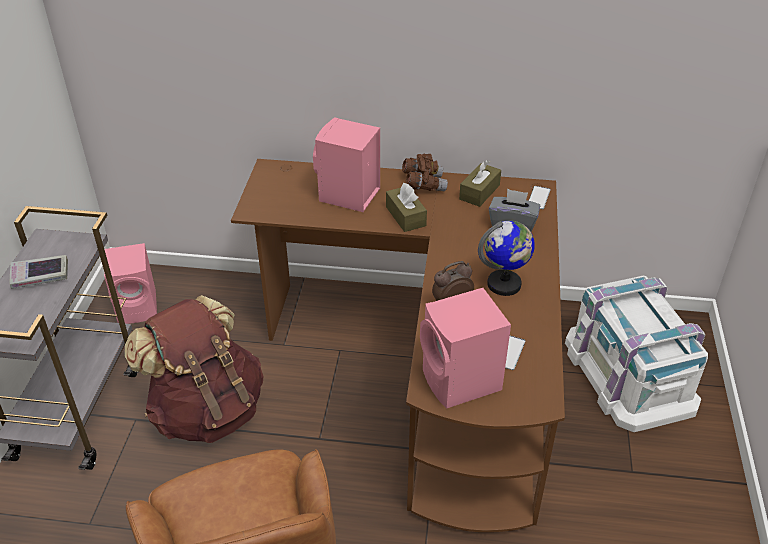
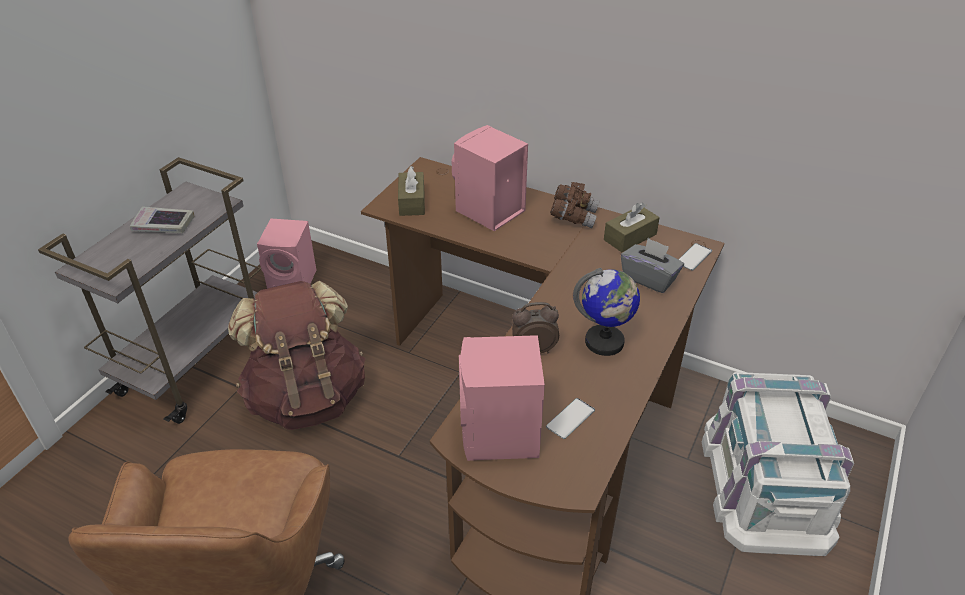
camera: 20 degrees right, 0 degrees up
(405, 216) = (536, 245): brown tissue box -> brown tissue box (412, 202)

